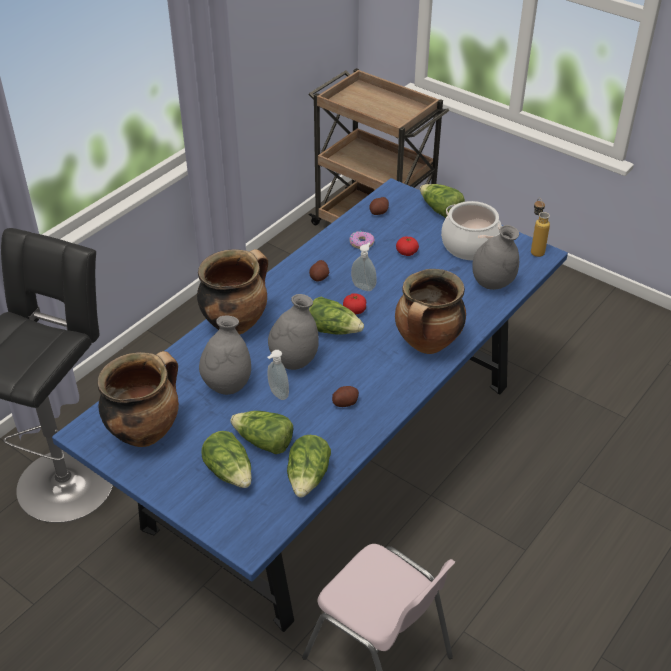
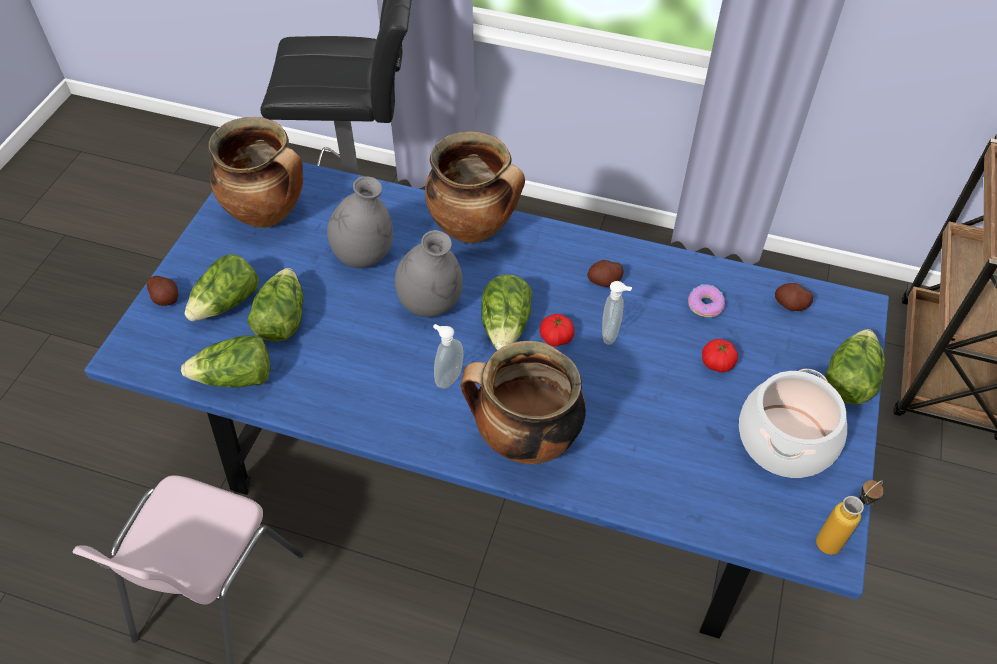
camera: 70 degrees right, 10 degrees up
(277, 394) = (365, 306): soap dispenser -> soap dispenser (448, 377)
(345, 402) = (374, 378): potato -> potato (166, 298)
(493, 283) = (708, 494): grey vase -> none

